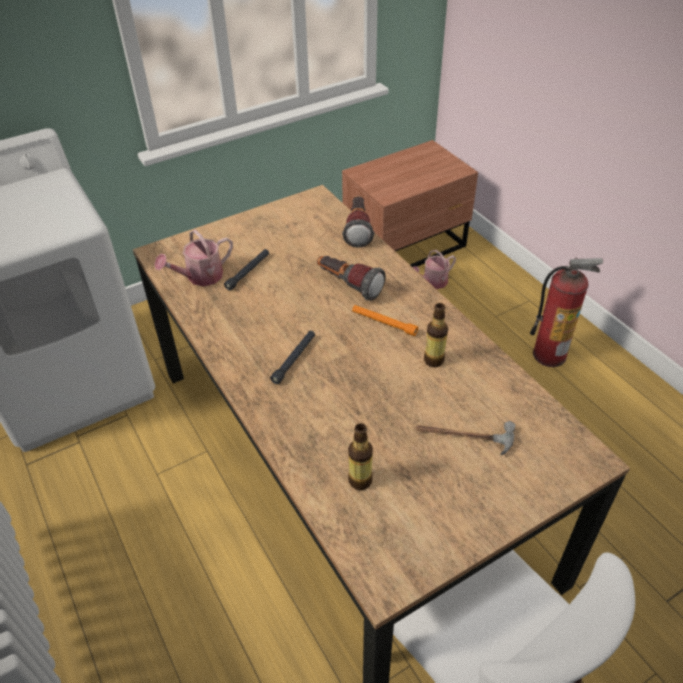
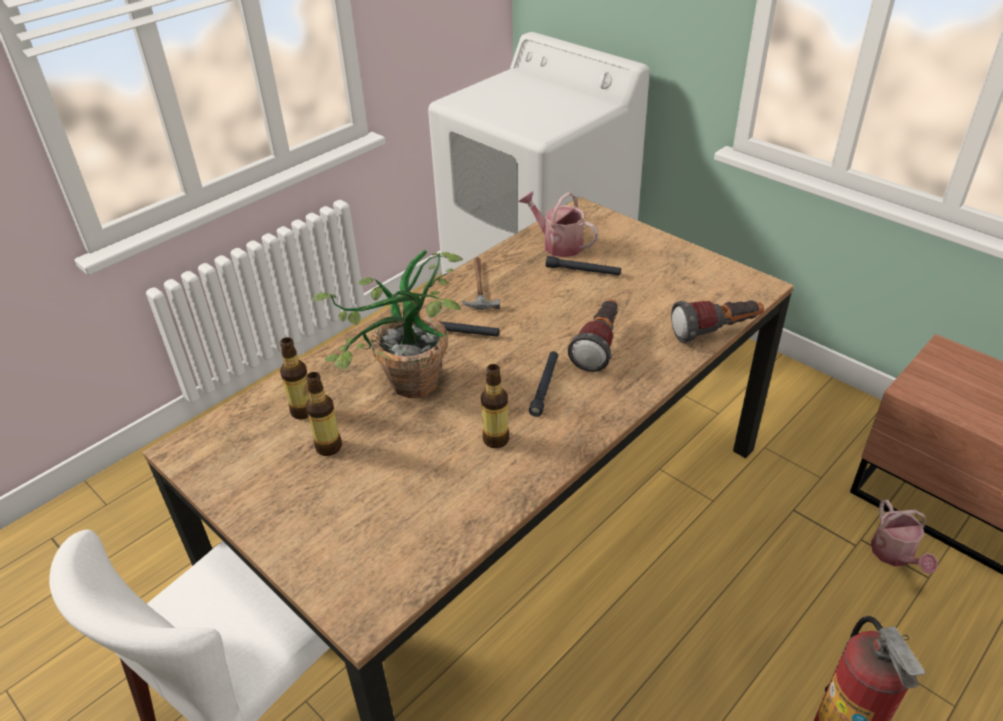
camera: 75 degrees right, 5 degrees down
(358, 404) = (406, 391): none -> potted plant
(384, 323) = (545, 386): orange flashlight -> black flashlight
(413, 465) = (328, 447): none -> bottle
(432, 282) = (895, 555): watering can -> watering can turned 135 degrees counterclockwise
(464, 436) = (377, 483): hammer -> hammer (479, 285)

